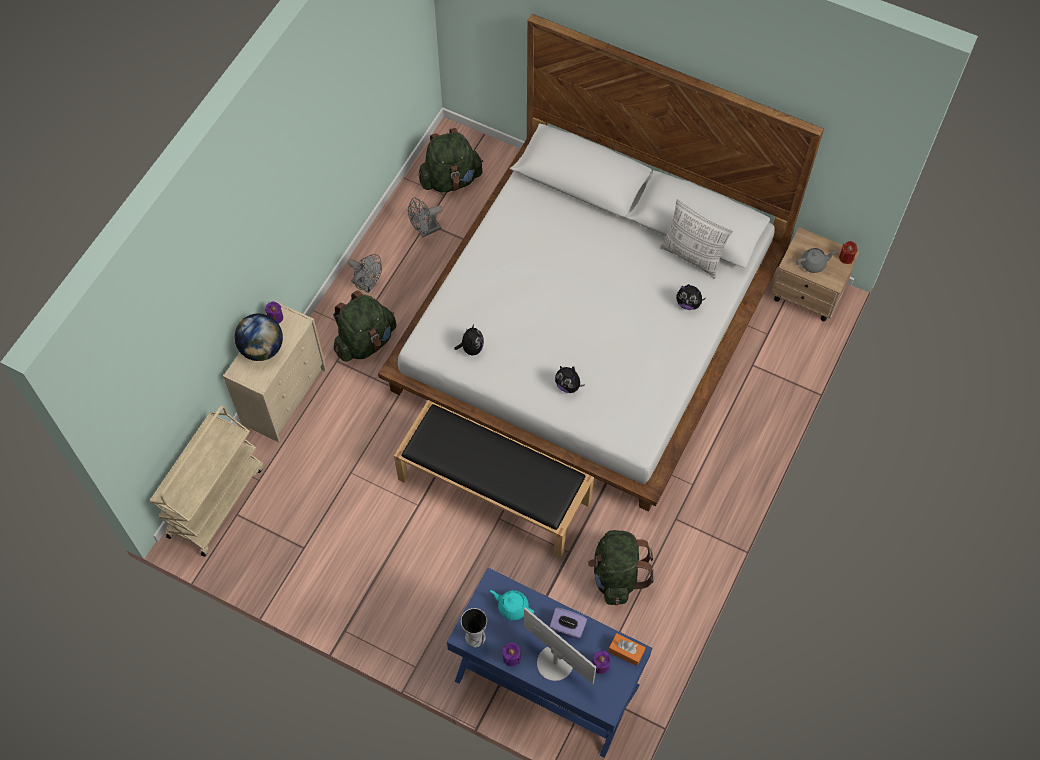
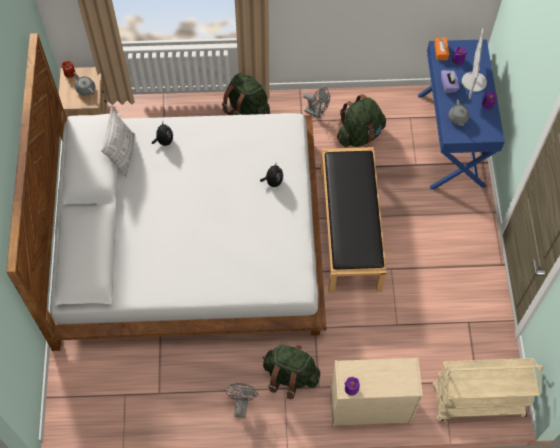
camera: 120 degrees left, 0 degrees up
(262, 348) = (382, 381): globe -> none
(425, 231) = (167, 389): grey fan -> grey fan (316, 112)
(451, 179) = (106, 398): green backpack -> green backpack (247, 110)
(471, 348) = (282, 255): plush toy -> none
(475, 636) = (489, 128): vase -> none
(512, 607) = (458, 118): turquoise teapot -> grey teapot

